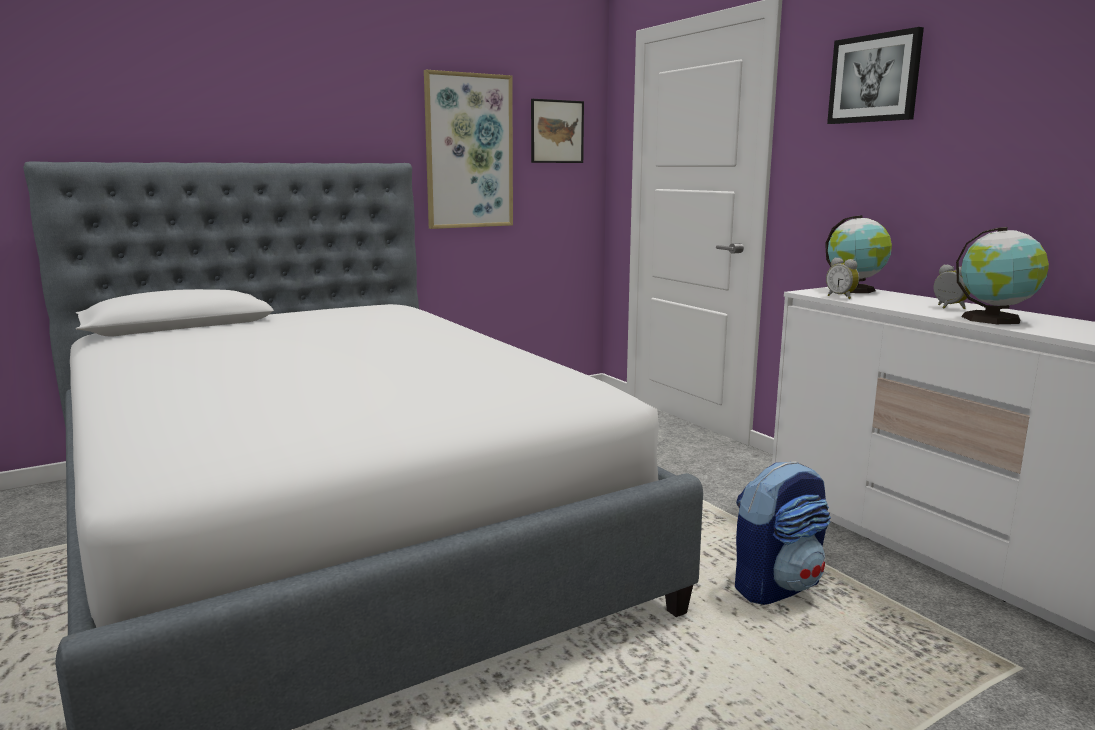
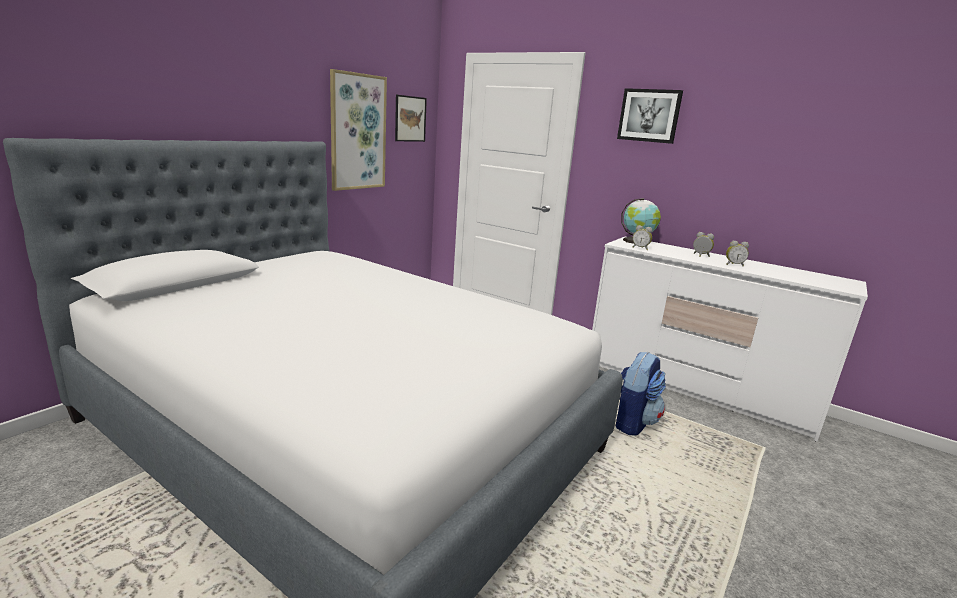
camera: 25 degrees left, 5 degrees up
(995, 319) = (733, 265): globe -> alarm clock

